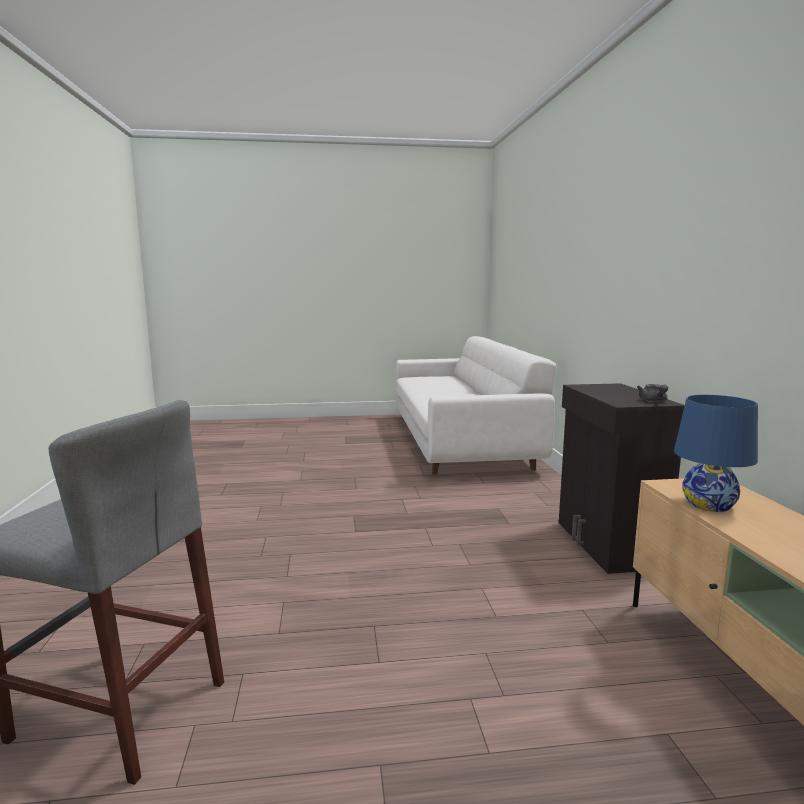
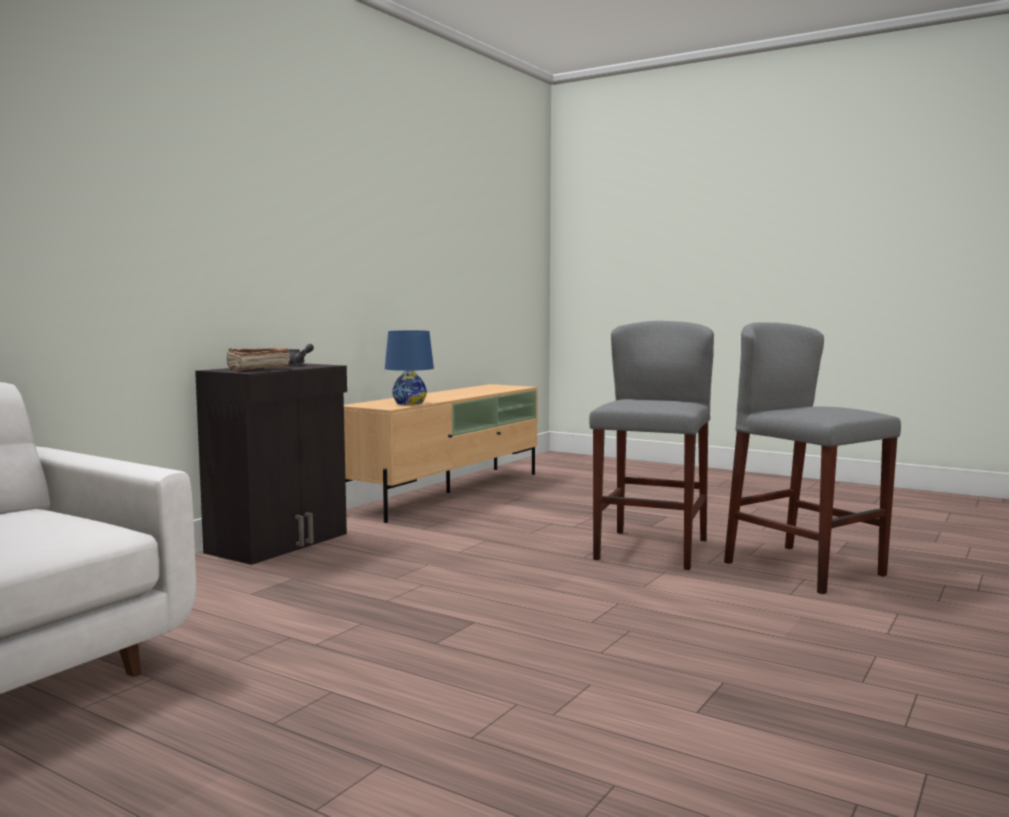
camera: 140 degrees left, 5 degrees down
(323, 676) = (651, 549): none -> grey stool
(605, 389) = (257, 369): none -> brown book

